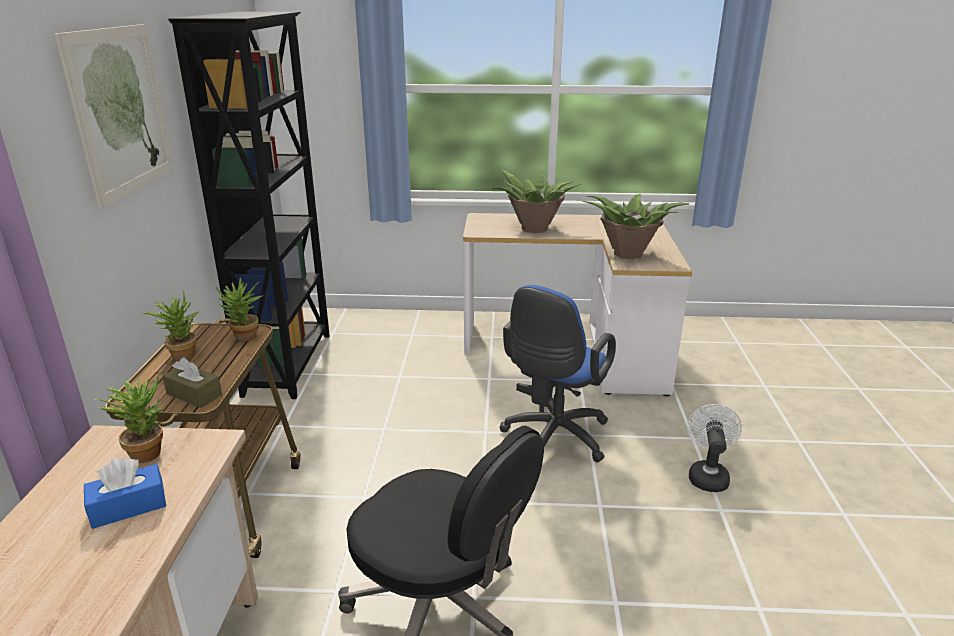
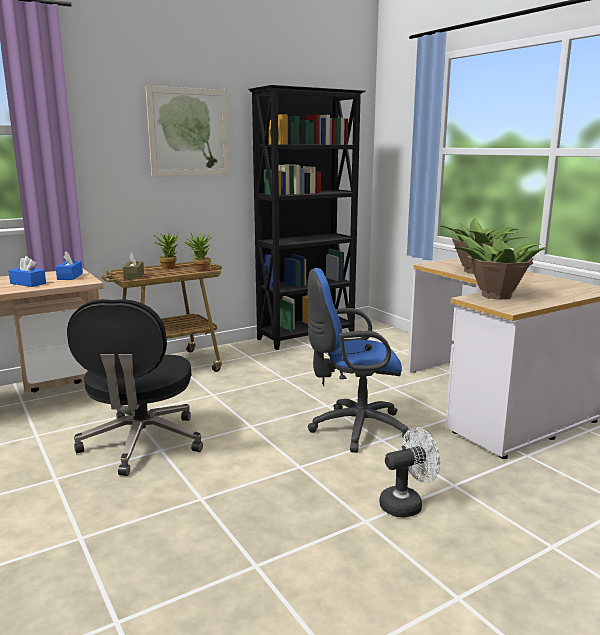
camera: 55 degrees right, 10 degrees down
(147, 451) = (70, 276): potted plant -> blue tissue box

